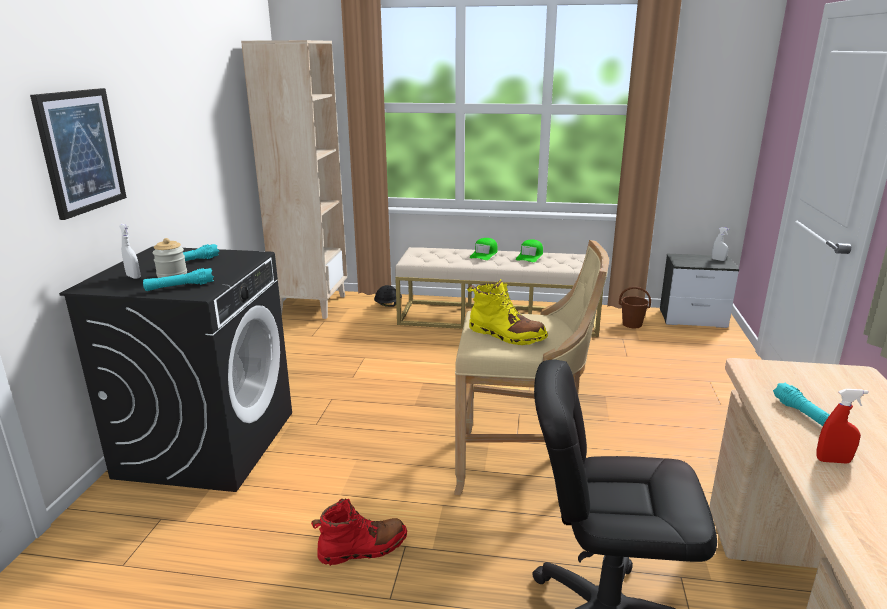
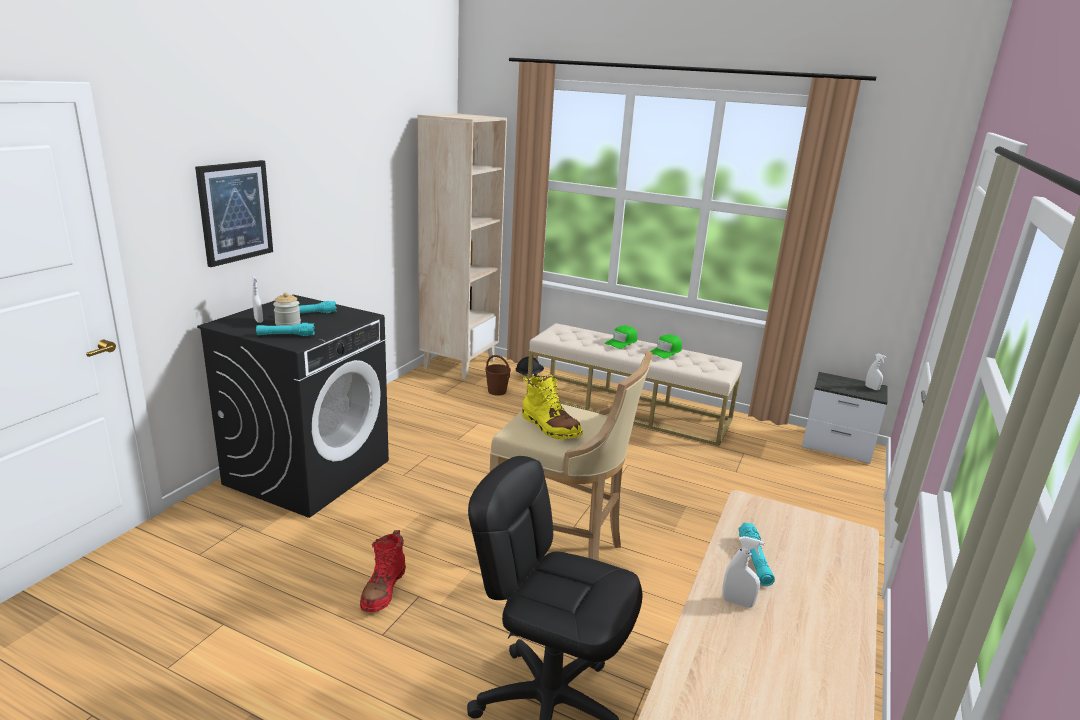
camera: 15 degrees right, 0 degrees up
(363, 548) = (383, 589): red boot -> red boot turned 105 degrees clockwise
(632, 324) = (764, 440): brown bucket -> brown bucket (497, 391)
(833, 461) = (737, 602): red spray bottle -> white spray bottle

